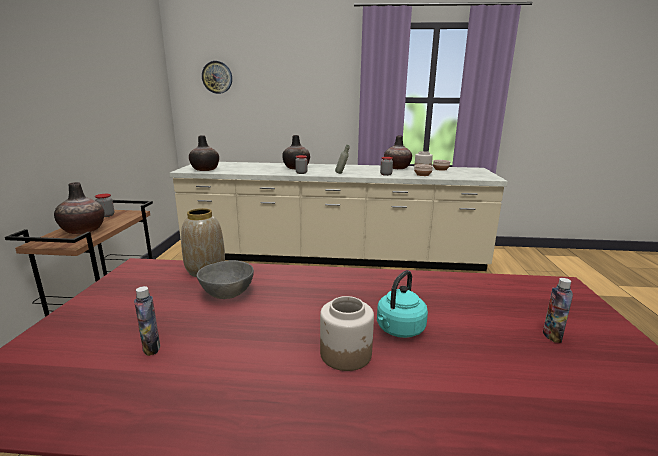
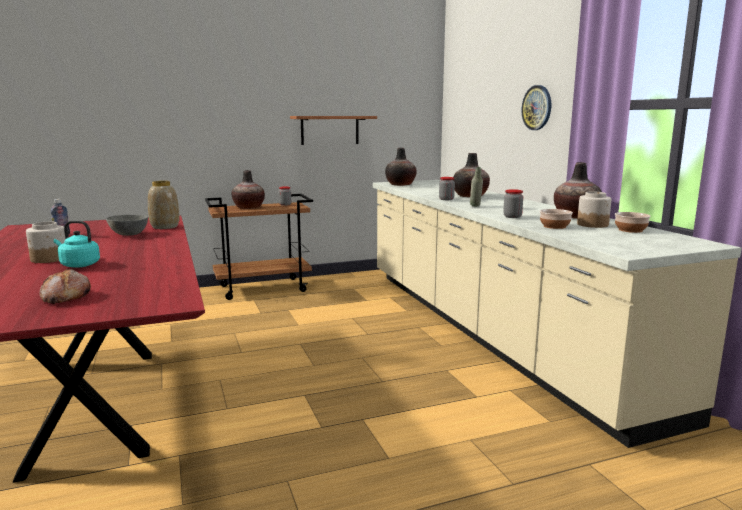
camera: 65 degrees right, 5 degrees down
(107, 122) = (330, 130): none -> shelf
(217, 77) = (470, 85): wall clock -> wall clock (537, 107)
(552, 336) = (65, 297): bottle -> bread

